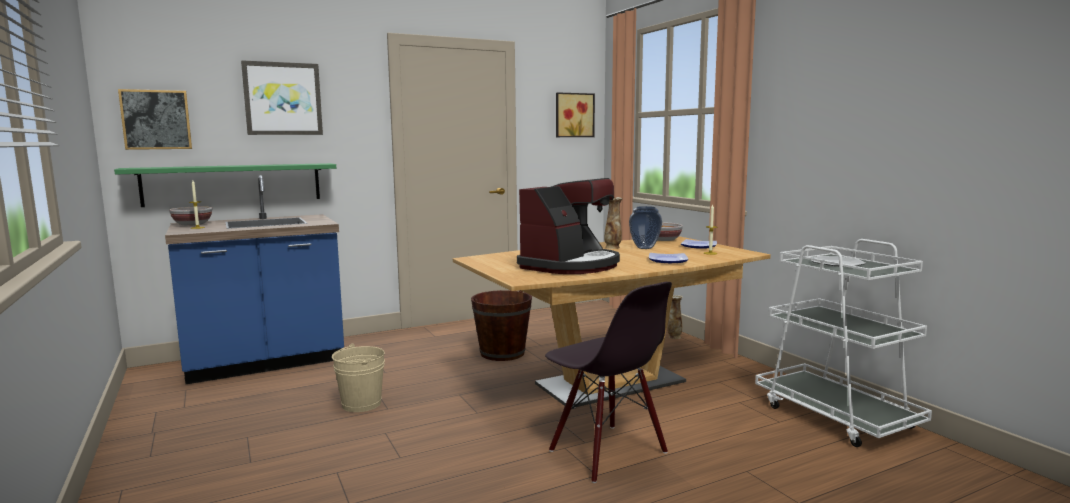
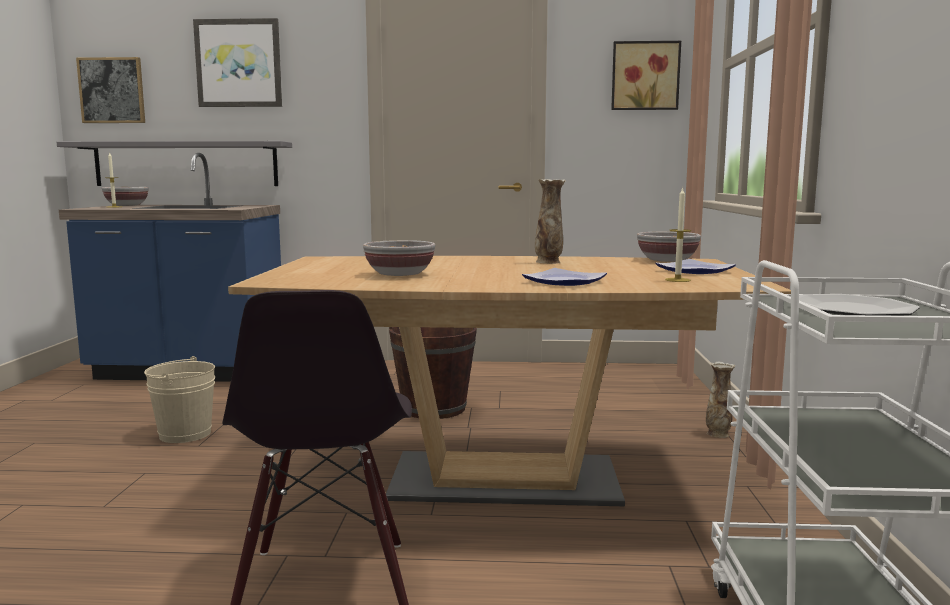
camera: 30 degrees right, 0 degrees up
(233, 184) = (186, 164): green shelf -> grey shelf
(571, 265) = (400, 274): coffee machine -> bowl
(645, 248) = (596, 266): vase -> none

